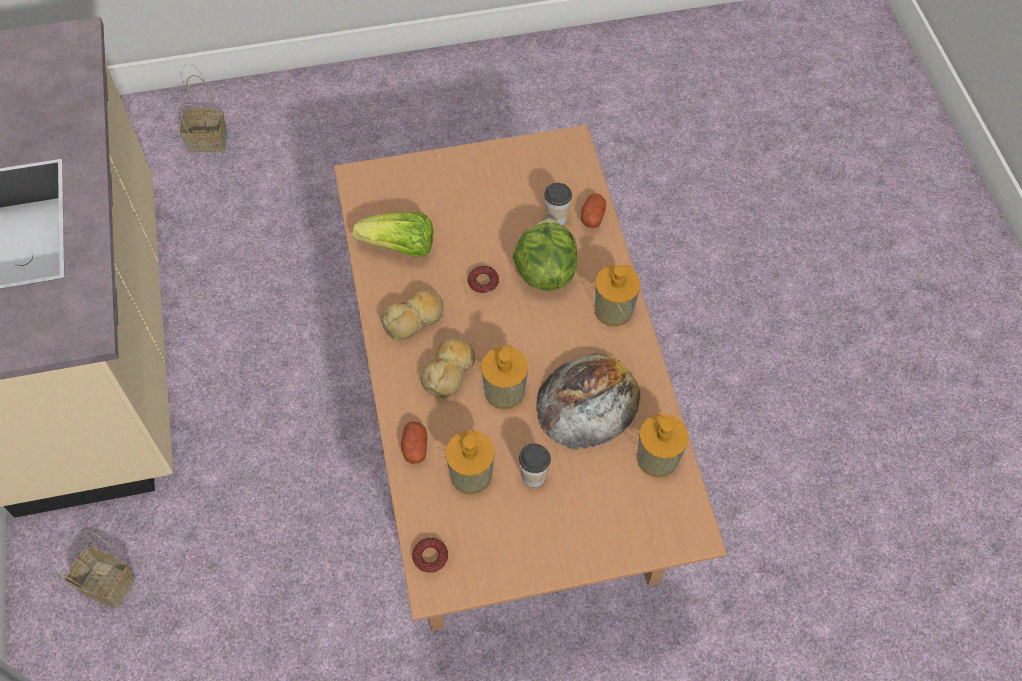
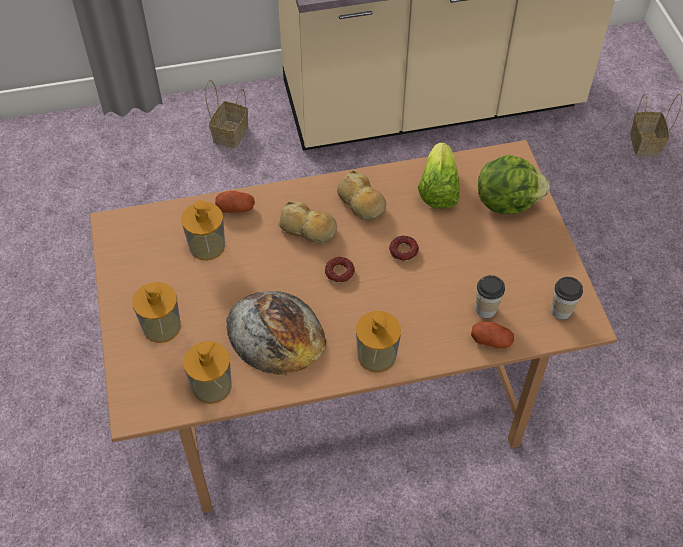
camera: 90 degrees right, 5 degrees down
(430, 557) = (137, 221): donut -> donut (339, 272)
(504, 391) = (287, 268): soap dispenser -> soap dispenser (161, 326)
(533, 476) = (202, 290): cup -> cup (561, 311)
(545, 271) = (419, 299): lettuce -> lettuce (507, 201)

